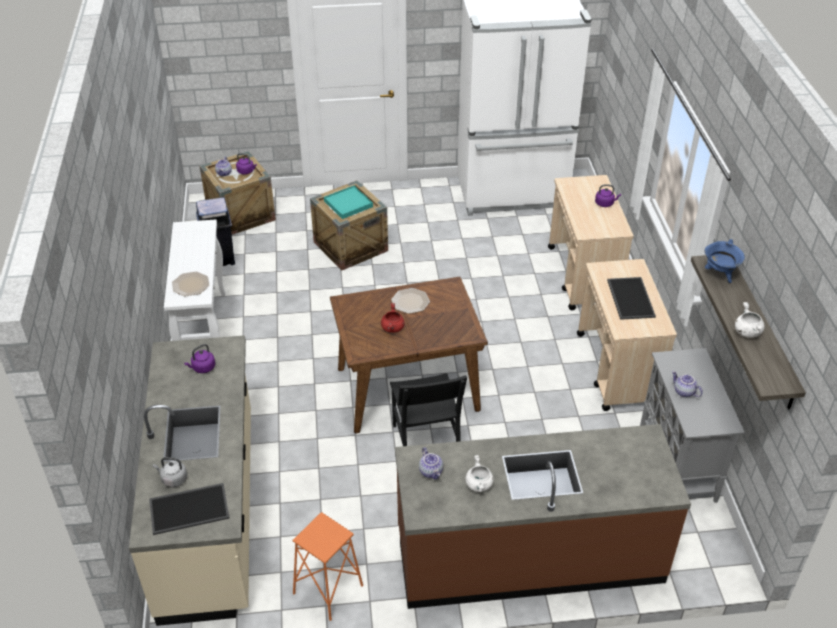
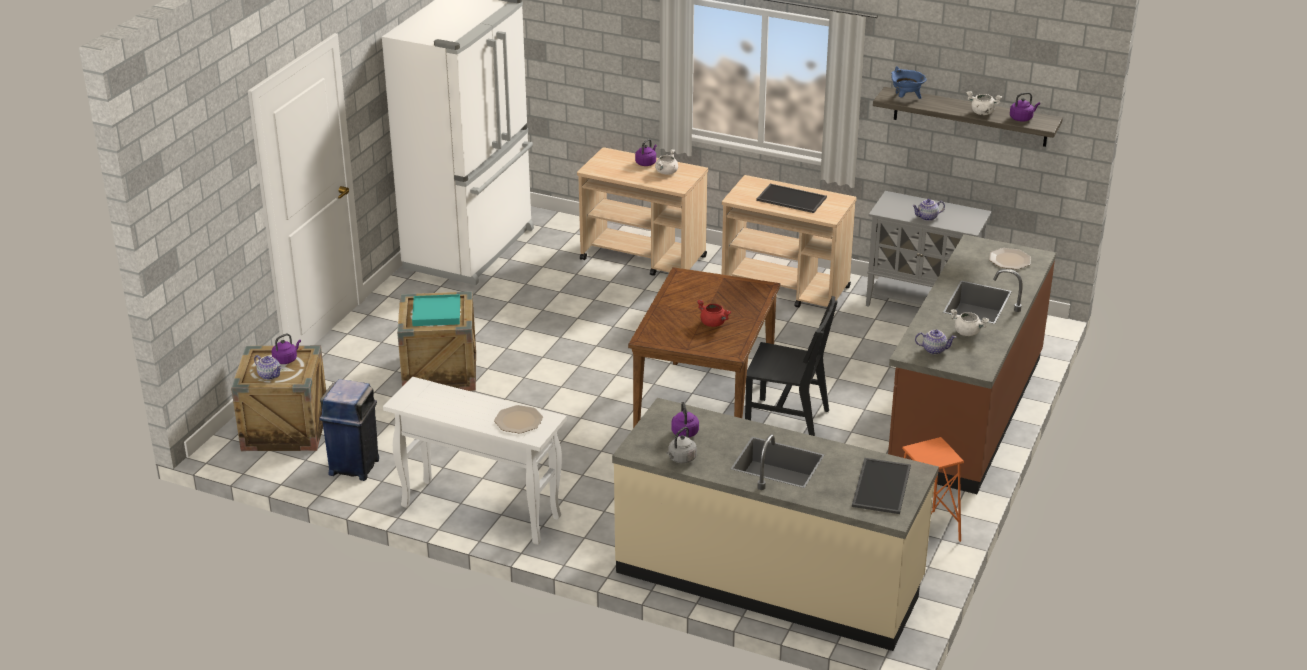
camera: 60 degrees left, 10 degrees down
(173, 479) = (834, 487): grey kettle -> grey kettle (681, 459)
(410, 302) = (684, 303): plate -> plate (1010, 260)
(601, 218) = (666, 172): none -> white cooking pot
(766, 363) = (1022, 118): none -> purple kettle

